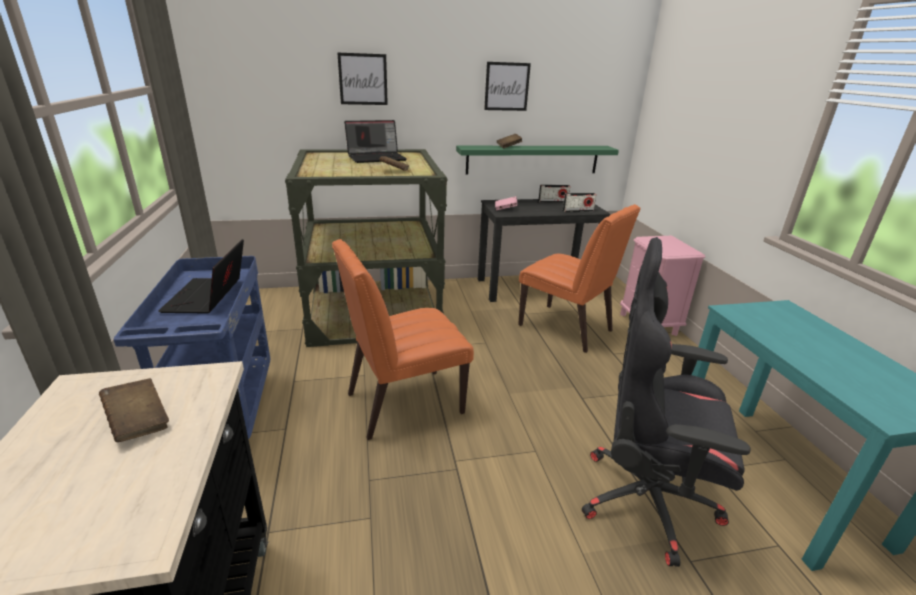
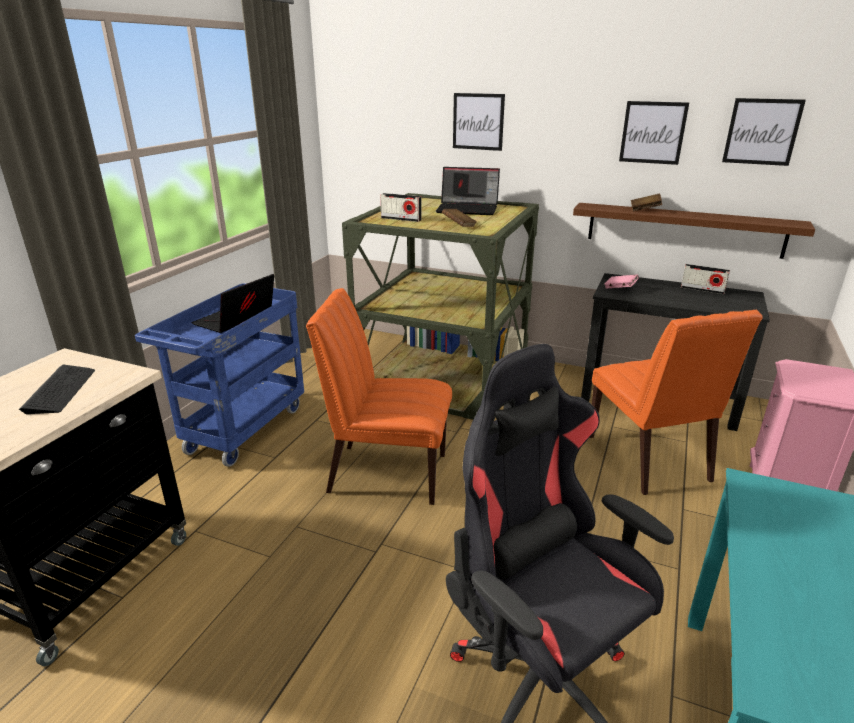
camera: 35 degrees right, 0 degrees up
(139, 422) = (60, 390): brown book -> keyboard
(533, 159) = (684, 229): green shelf -> brown shelf
(576, 84) = (762, 132): none -> picture
(578, 211) = (721, 307): radio -> radio (401, 219)

